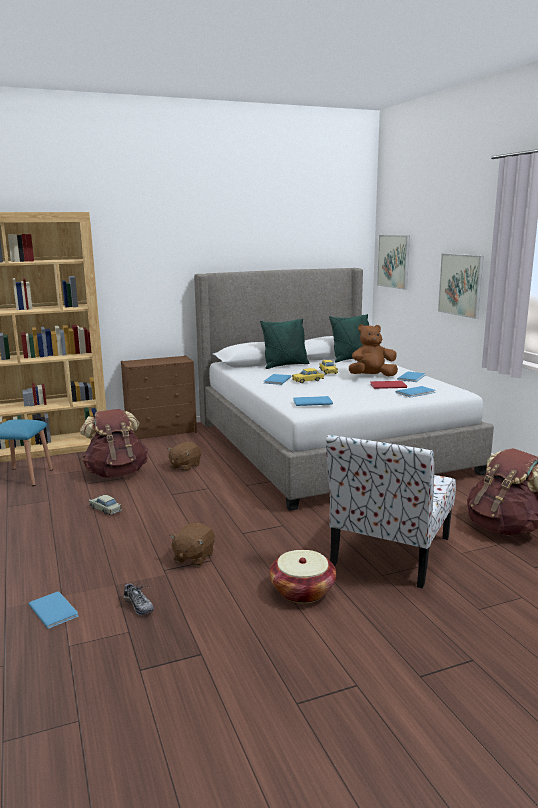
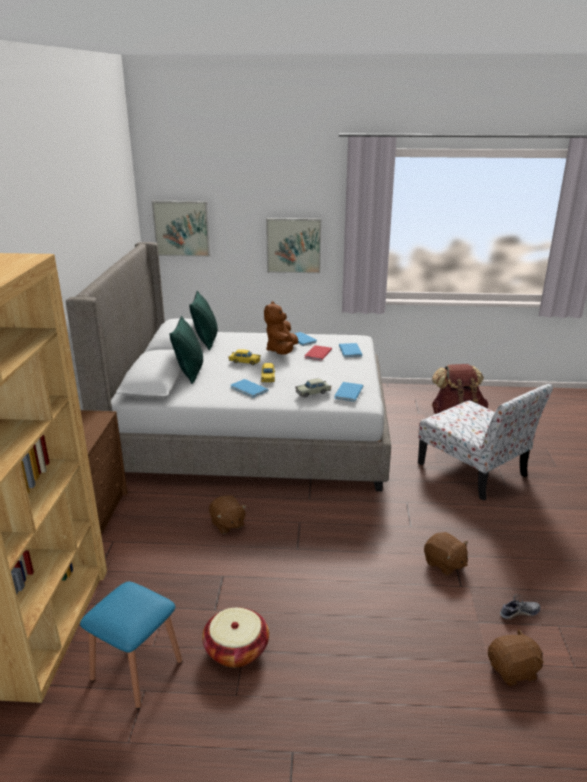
camera: 65 degrees left, 10 degrees up
(54, 609) = (513, 670): blue book -> brown plush toy
(105, 509) = (305, 604): beige toy car -> beige toy car (313, 392)
(116, 473) = (203, 578): brown backpack -> none
(302, 591) = (517, 523): basket -> basket (236, 650)

